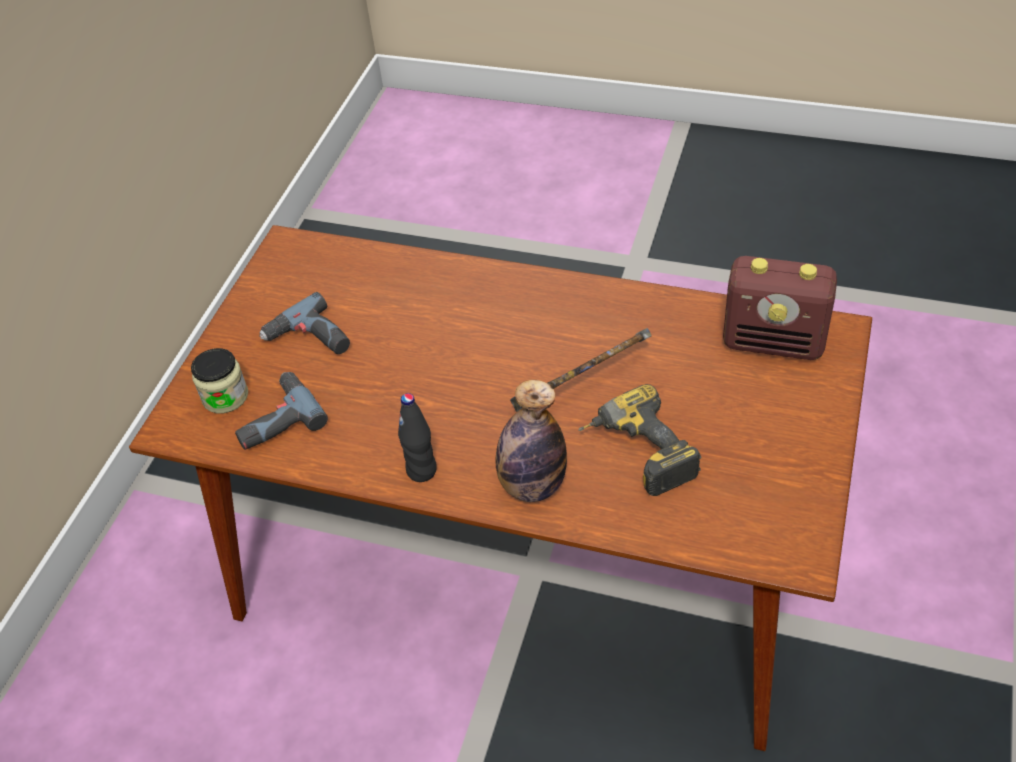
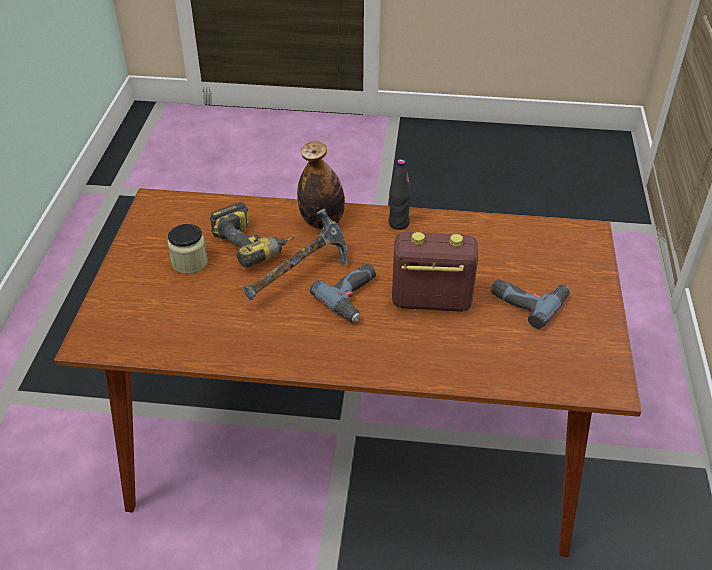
camera: 165 degrees right, 5 degrees down
(225, 396) = (565, 255): jar -> jar (189, 262)
(275, 419) = (518, 244): power drill -> power drill (354, 297)
(774, 343) = (143, 329): radio -> radio (430, 301)

